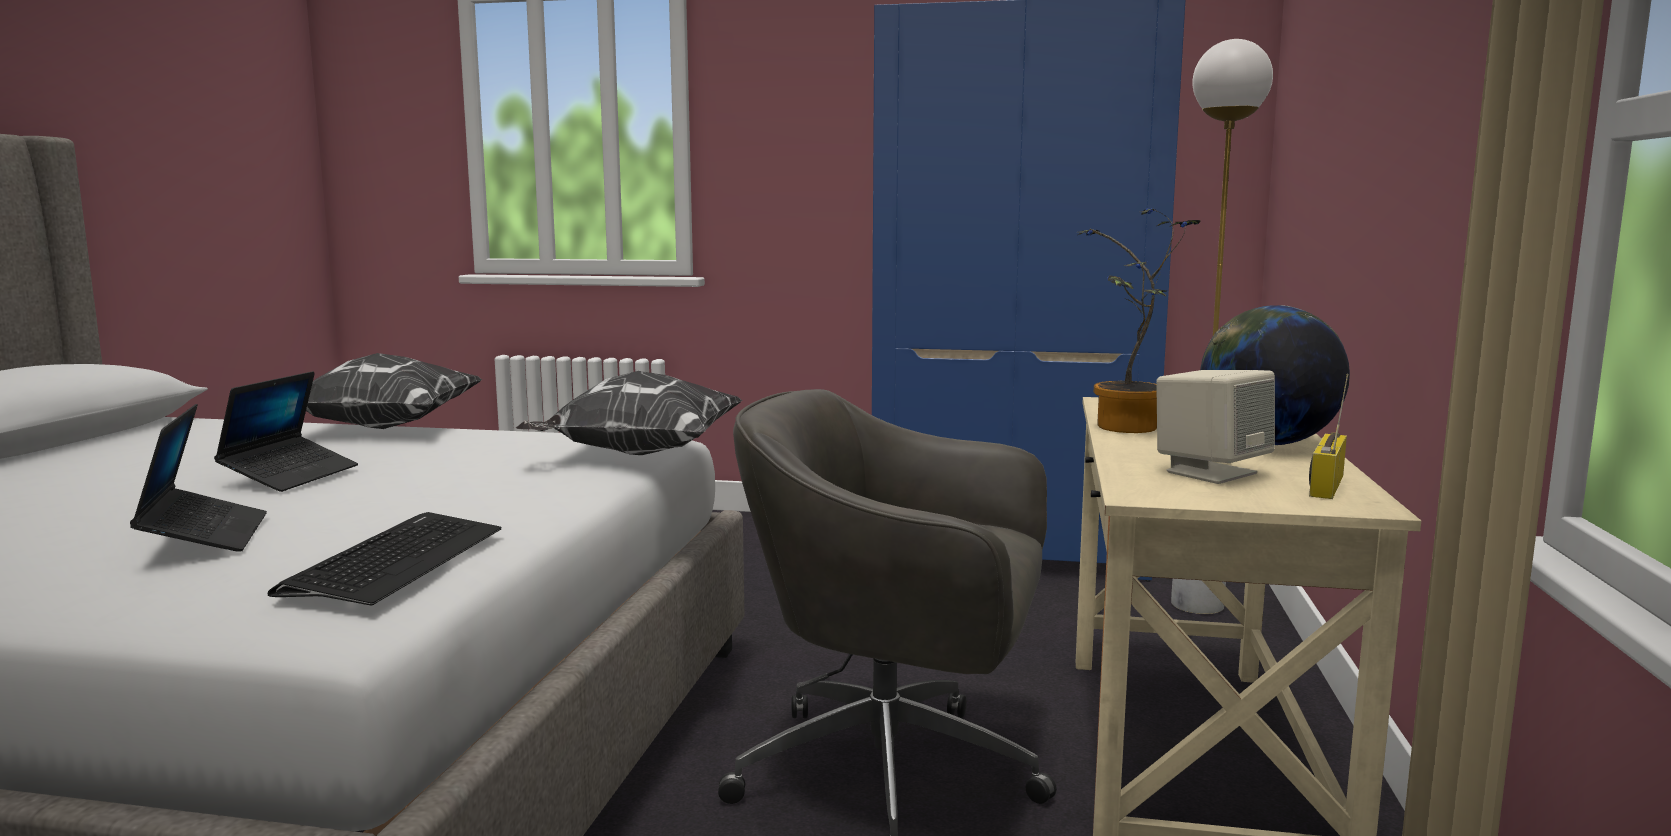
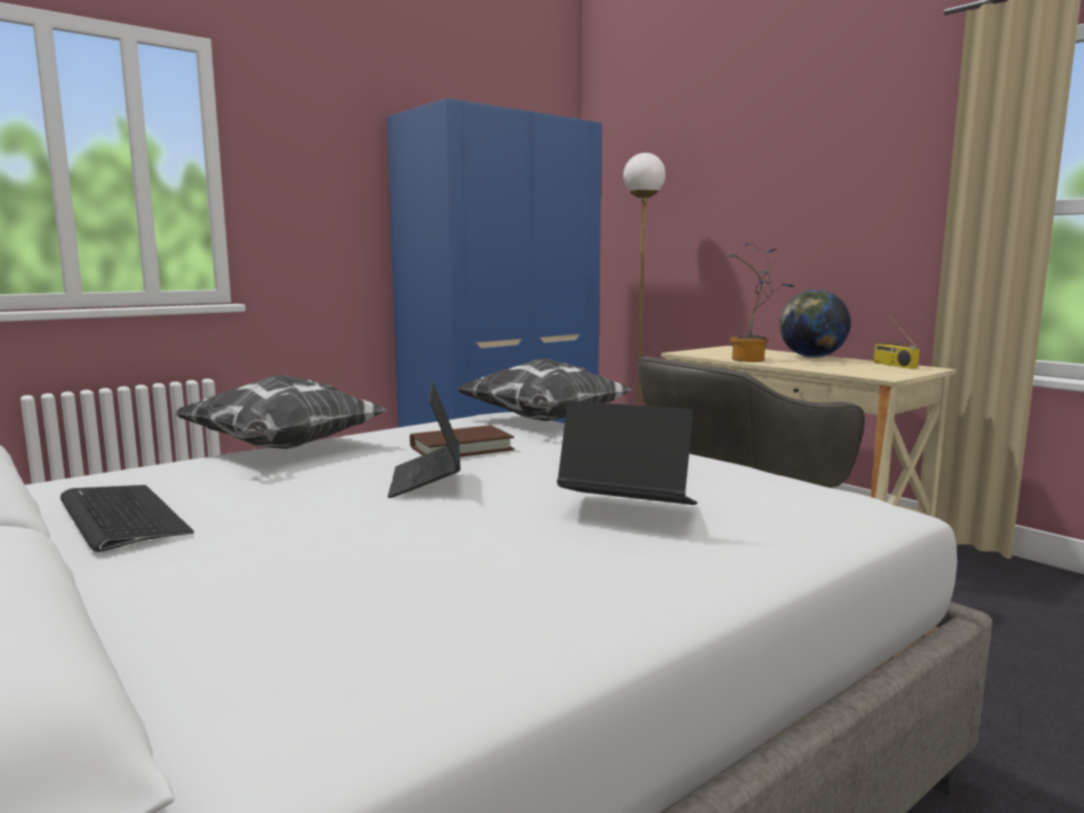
camera: 50 degrees left, 0 degrees up
(291, 476) = (426, 481): laptop -> laptop turned 150 degrees counterclockwise
(395, 561) = (766, 481): keyboard -> keyboard (121, 517)
(448, 459) = (461, 448): none -> brown book
(1210, 472) = (855, 367): beige speaker -> none

